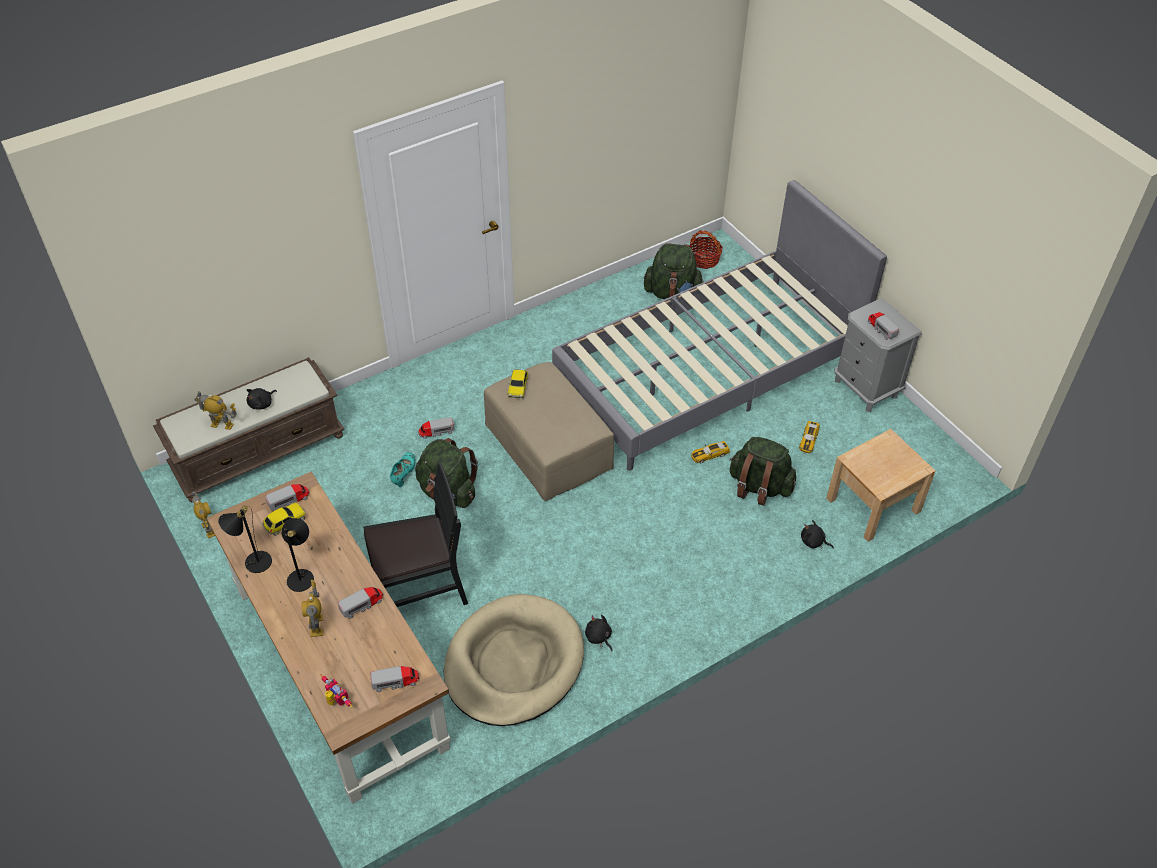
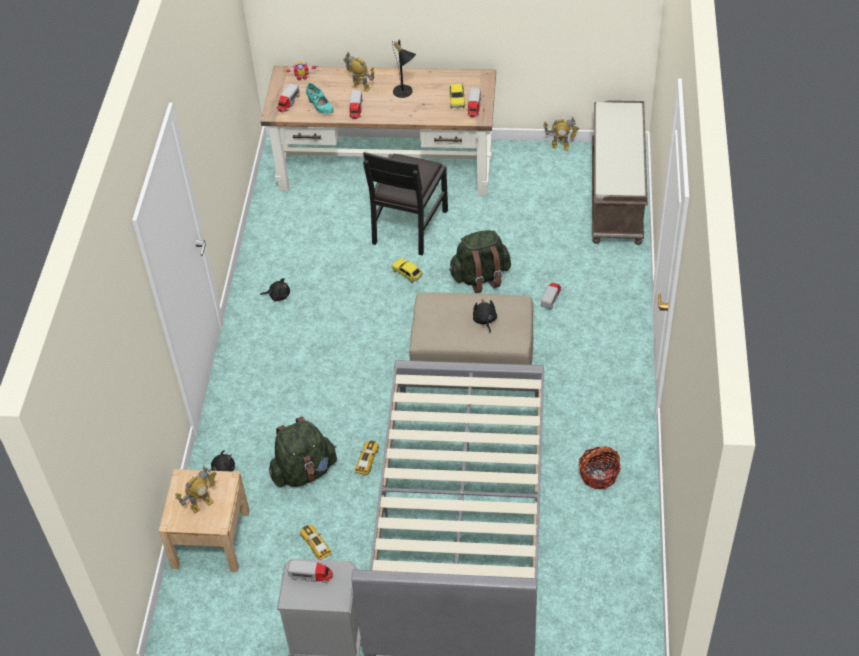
camera: 130 degrees right, 0 degrees up
(222, 425) = (608, 129): toy robot -> toy robot (201, 504)
(253, 561) = (438, 77): black table lamp -> none
(262, 404) = (613, 155): black plush toy -> black plush toy (484, 320)
(403, 474) = (522, 261): turquoise shoe -> turquoise shoe (320, 107)
(514, 663) = (304, 244): beige dog bed -> none
(518, 387) = (509, 310): toy car -> toy car (407, 273)
(672, 293) = (592, 566): green backpack -> none
(704, 259) = (623, 632): basket -> basket (598, 475)

